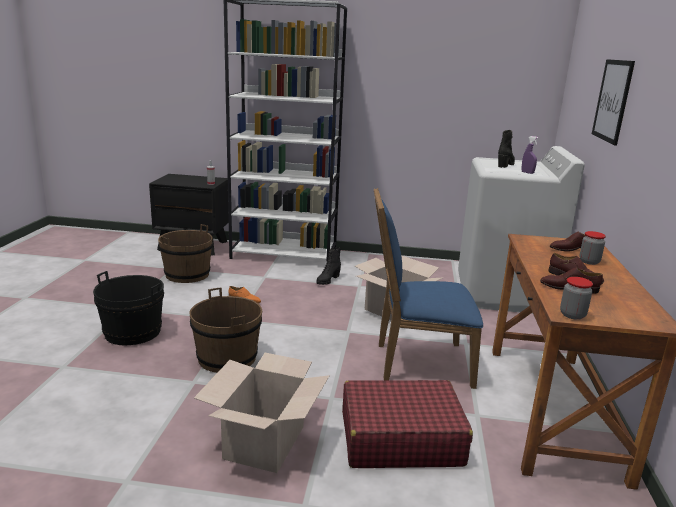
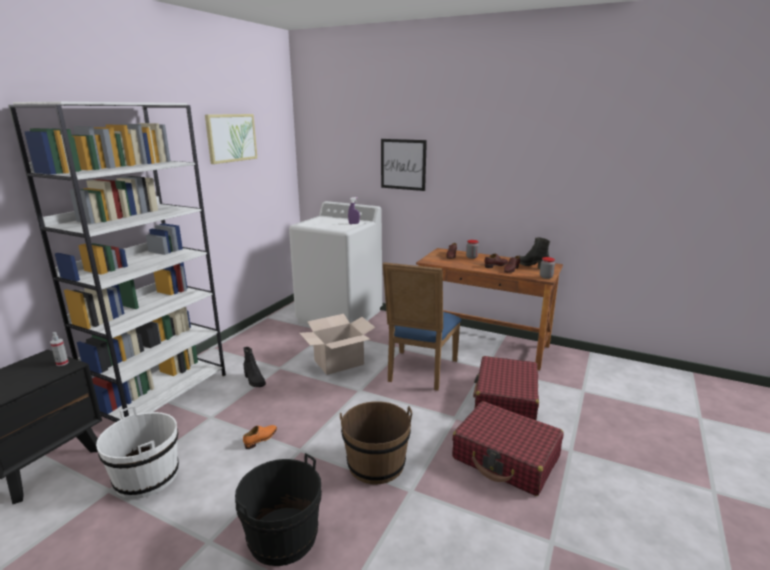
camera: 70 degrees left, 0 degrees up
(187, 275) = (147, 477): brown bucket -> white bucket
(265, 443) = (506, 458): cardboard box -> red suitcase
(450, 47) = (231, 138): none -> picture
(505, 164) = (325, 223): black boot -> black boot (531, 266)

